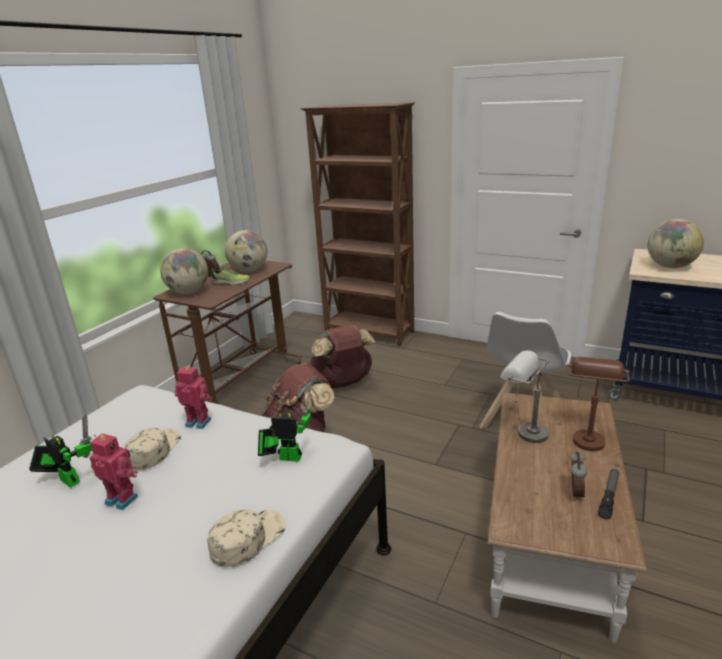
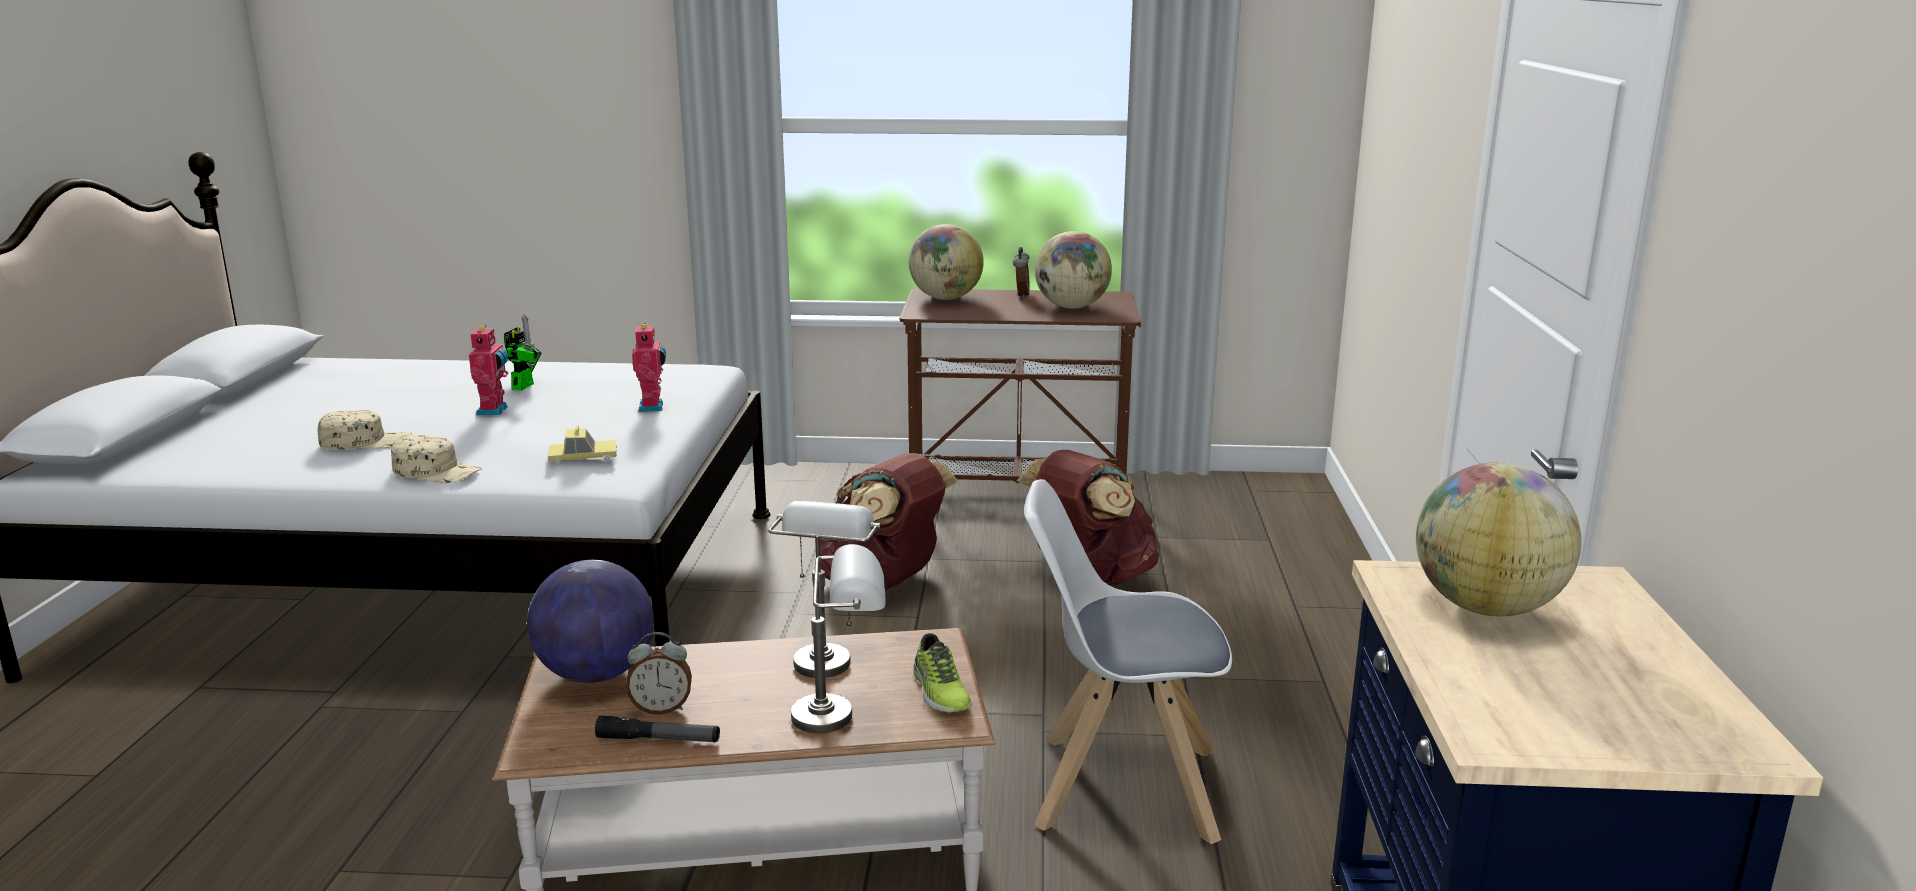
camera: 65 degrees right, 5 degrees down
(154, 450) = (587, 402): beige cap -> beige cap (366, 441)
(230, 282) = (1006, 308): shoe -> shoe (939, 691)
(286, 457) = (583, 457): toy robot -> toy car
(369, 333) = (1321, 560): brown bookcase -> none
(527, 514) = (596, 674): none -> globe
(587, 435) = (843, 714): brown table lamp -> grey table lamp

